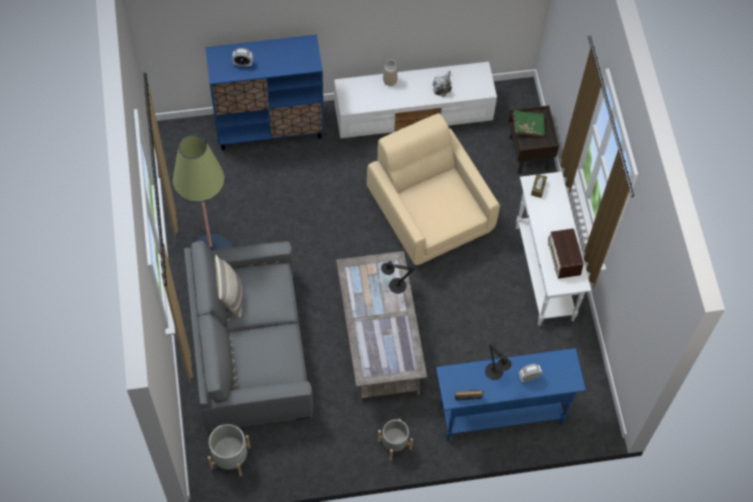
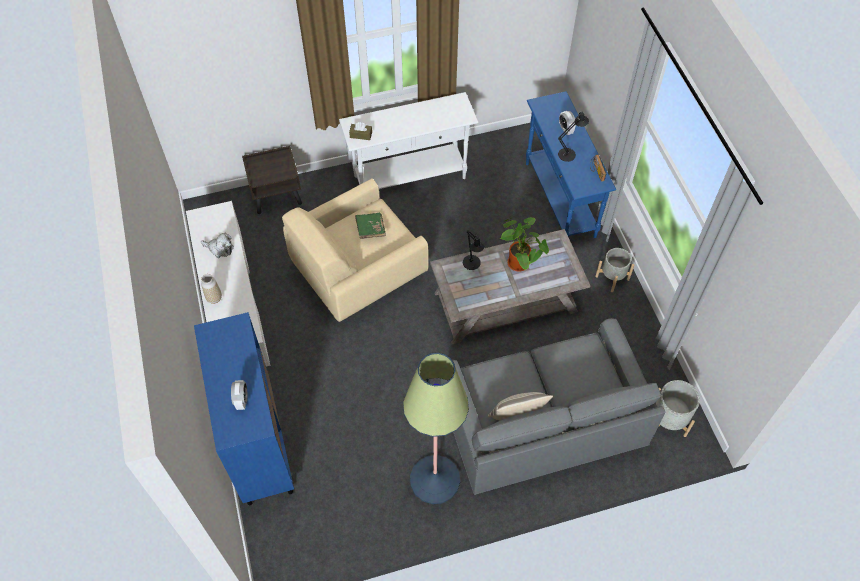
camera: 95 degrees left, 5 degrees down
(388, 328) = (520, 265): none -> potted plant
(528, 126) = (268, 171): green book -> green book (370, 229)
(564, 258) = (436, 112): radio -> none

